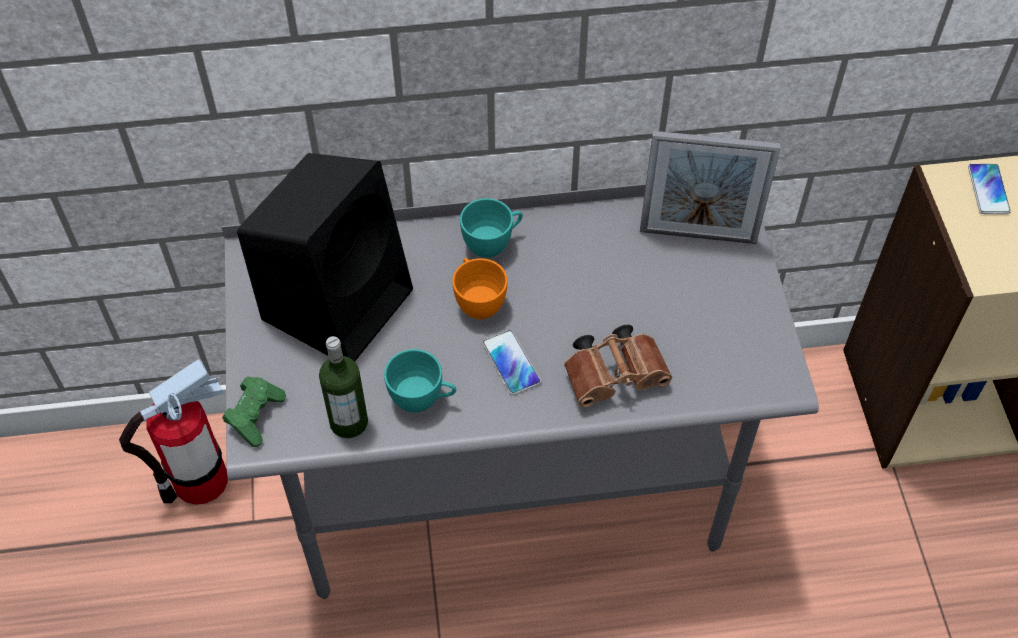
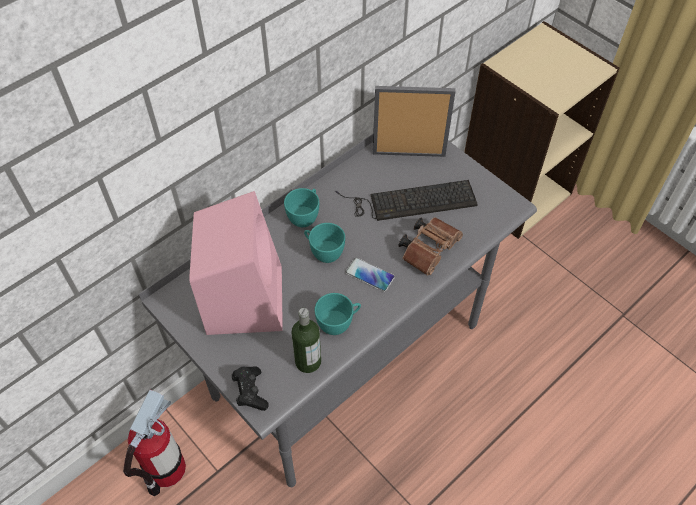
camera: 35 degrees left, 0 degrees up
(255, 416) = (250, 392): green game controller -> black game controller
(339, 301) = (244, 297): black speaker -> pink speaker
(478, 301) = (323, 252): orange cup -> turquoise cup
(645, 298) = (409, 201): none -> keyboard
(697, 235) = (408, 154): picture frame -> picture frame turned 150 degrees counterclockwise
(988, 190) = (523, 59): phone -> none

